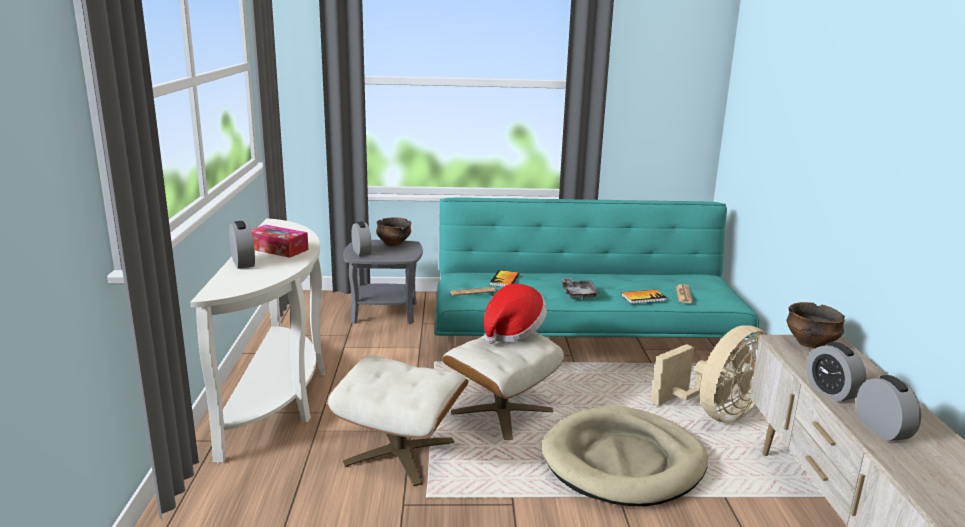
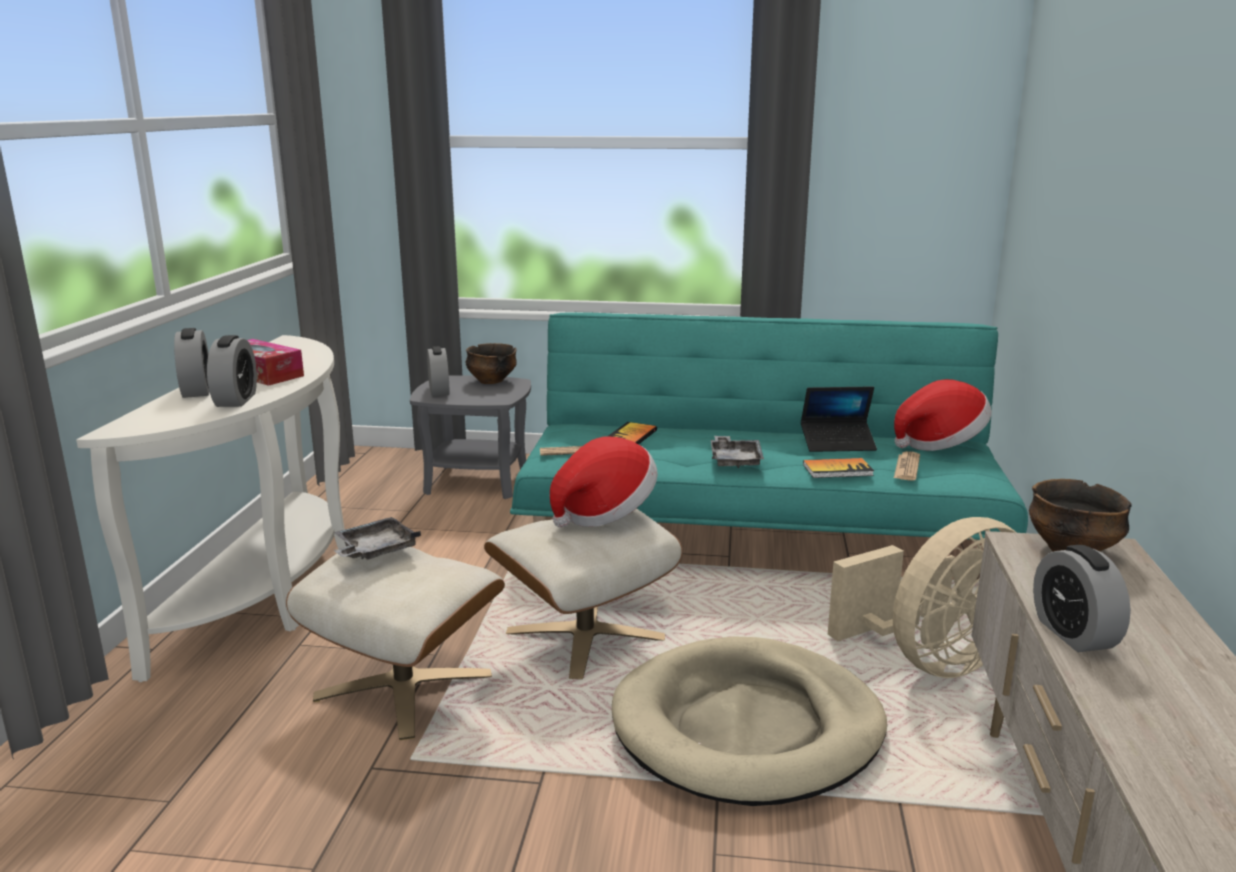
camera: 10 degrees right, 0 degrees up
(380, 365) = (375, 550): none -> grey tray
(636, 280) = (837, 444): none -> laptop
(696, 278) = (939, 443): none -> hat
(882, 429) = (1145, 708): alarm clock -> alarm clock (236, 400)

